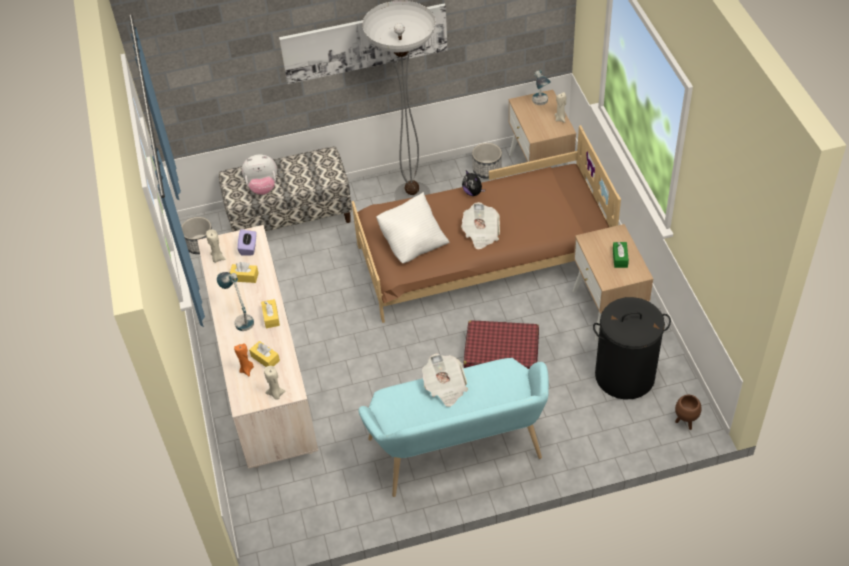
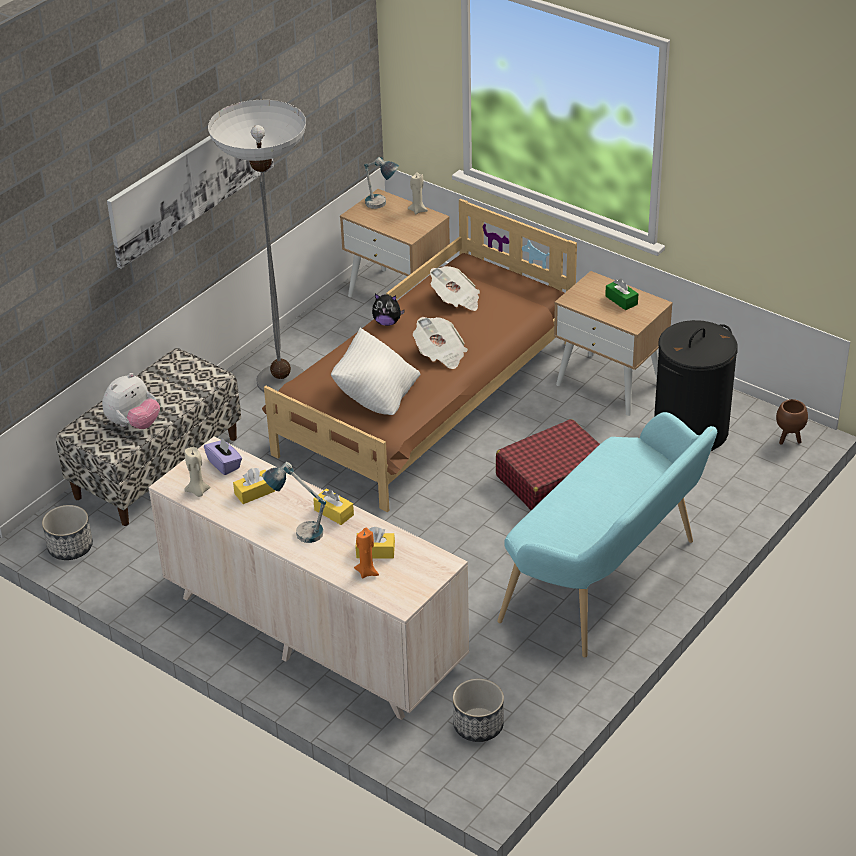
camera: 40 degrees left, 10 degrees down
(276, 394) = (428, 575): beige candle -> none
(445, 387) = (577, 493): newspaper -> newspaper (456, 300)
(487, 170) = (340, 320): planter -> planter (478, 725)

